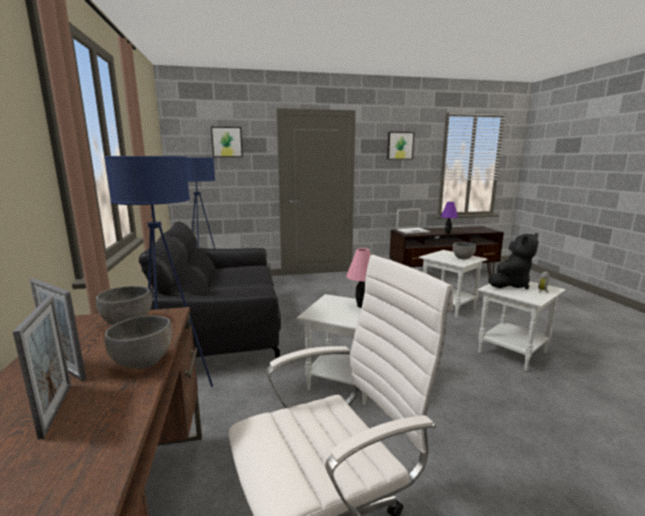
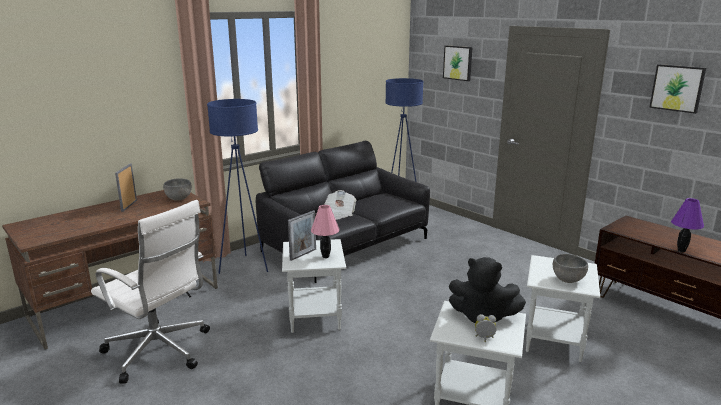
camera: 60 degrees right, 5 degrees up
(56, 409) = (100, 215): picture frame -> picture frame (303, 254)
(143, 362) = (140, 215): grey bowl -> none
(238, 289) = (340, 213): none -> newspaper
(413, 231) = (645, 228): laptop -> none

